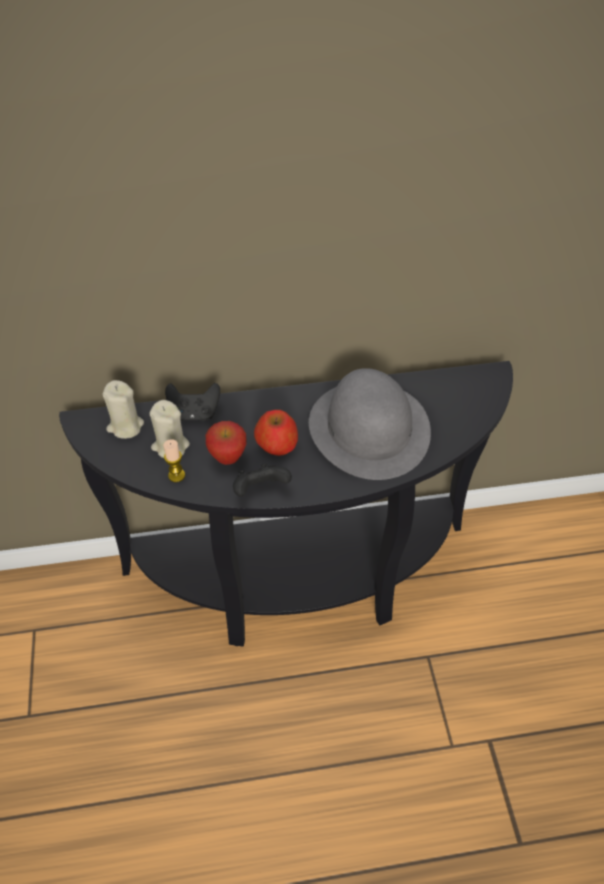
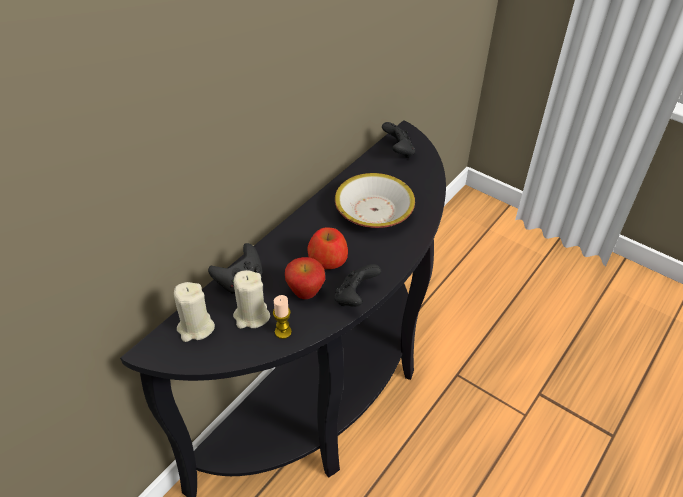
camera: 45 degrees left, 5 degrees down
(369, 429) = (374, 211): grey hat -> bowl
(463, 388) = (398, 151): none -> black game controller

